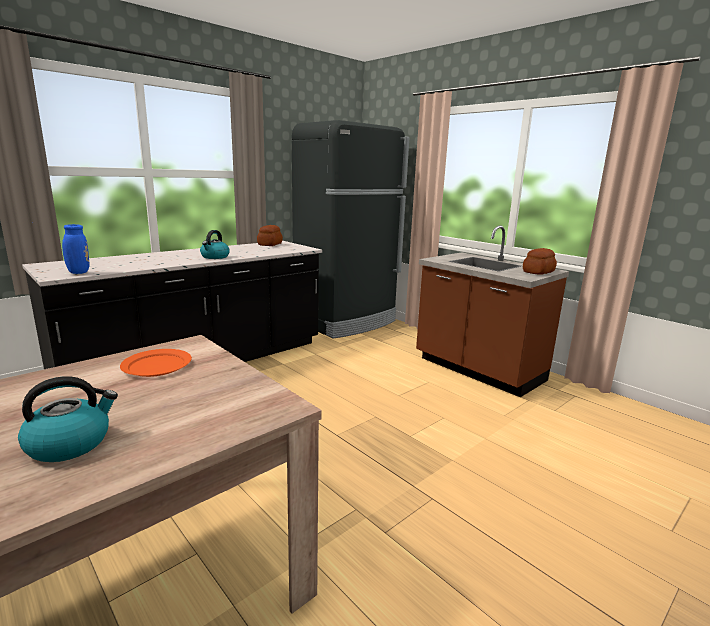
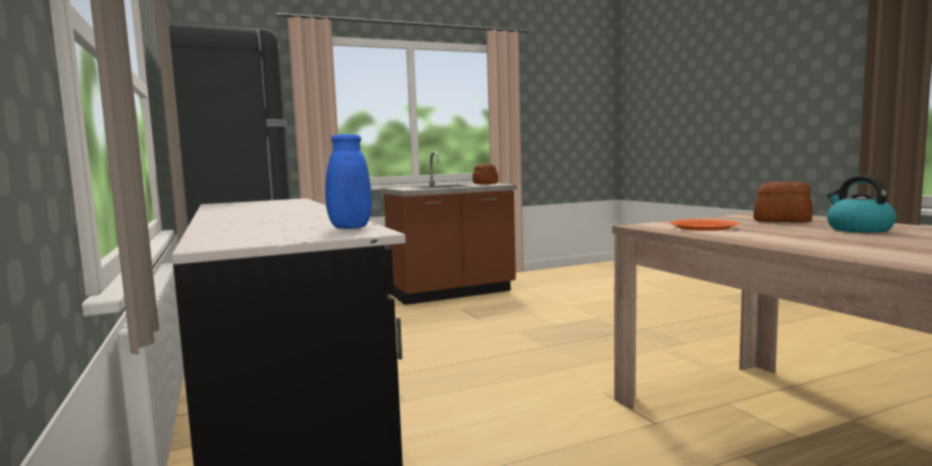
camera: 70 degrees left, 10 degrees down
(215, 257) = (300, 209): kettle -> none
(270, 244) = (230, 204): bread -> bread (781, 220)

